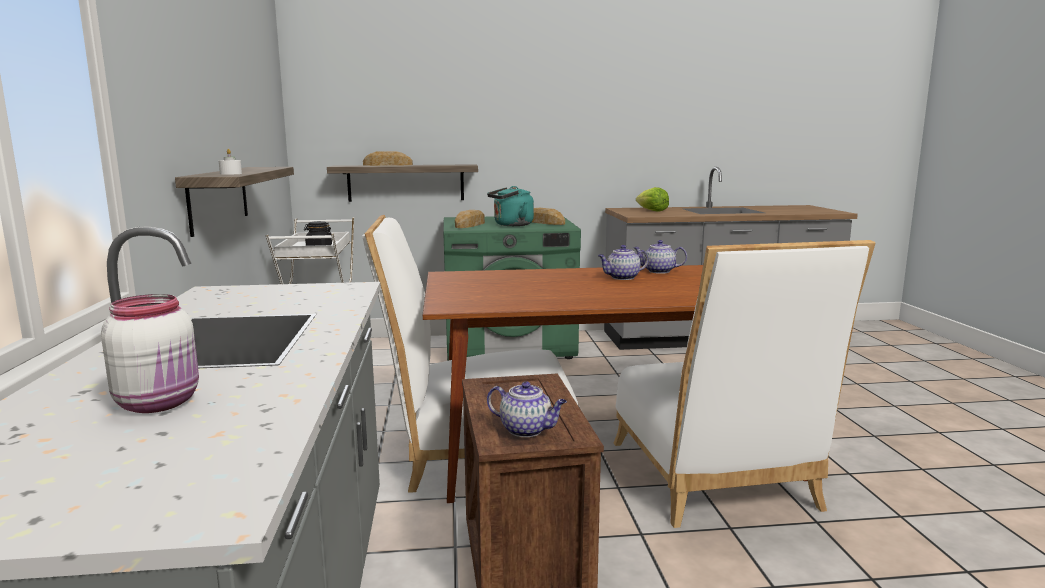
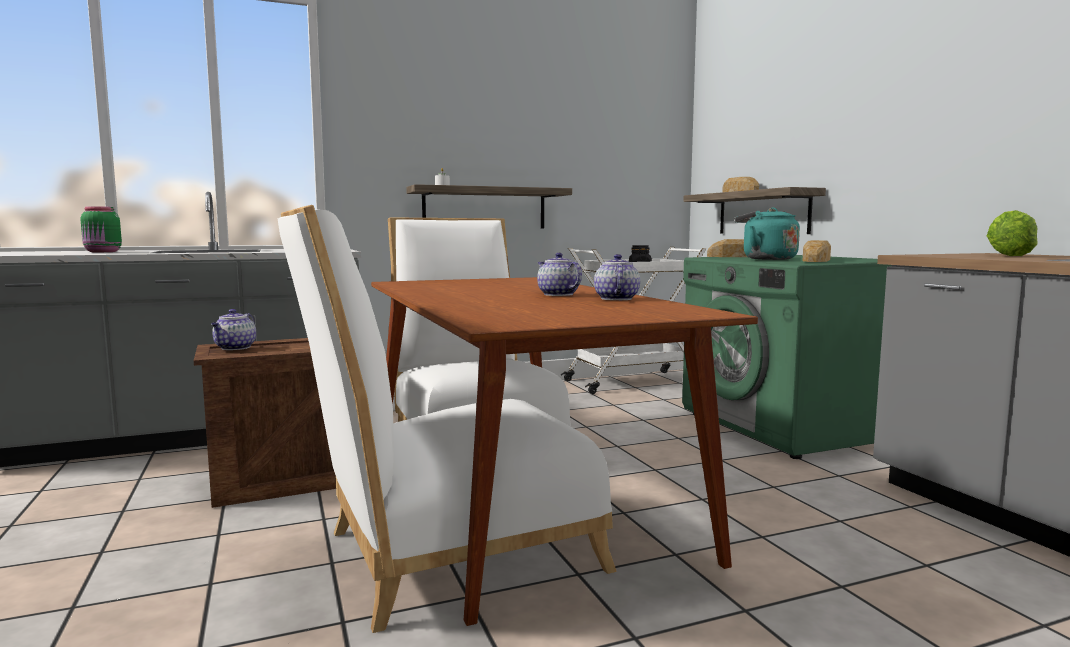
camera: 75 degrees right, 5 degrees down
(160, 403) = (103, 252): white jar -> green jar

